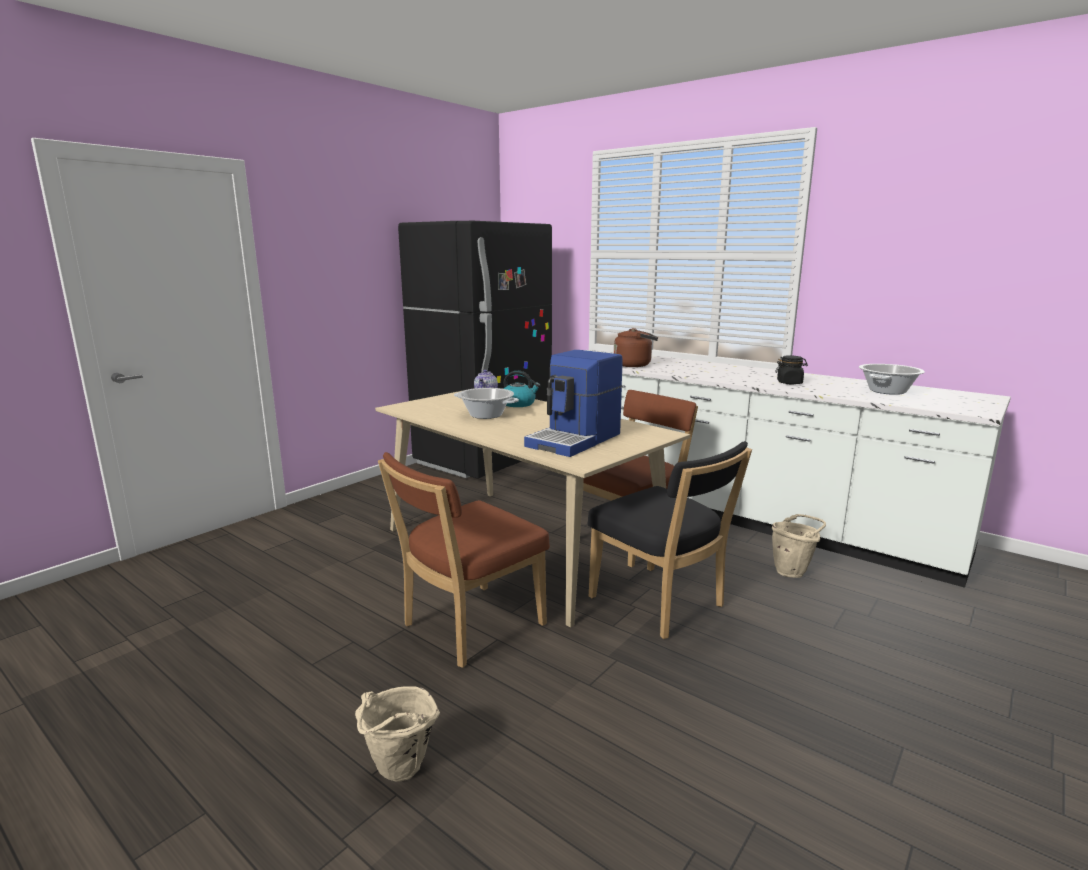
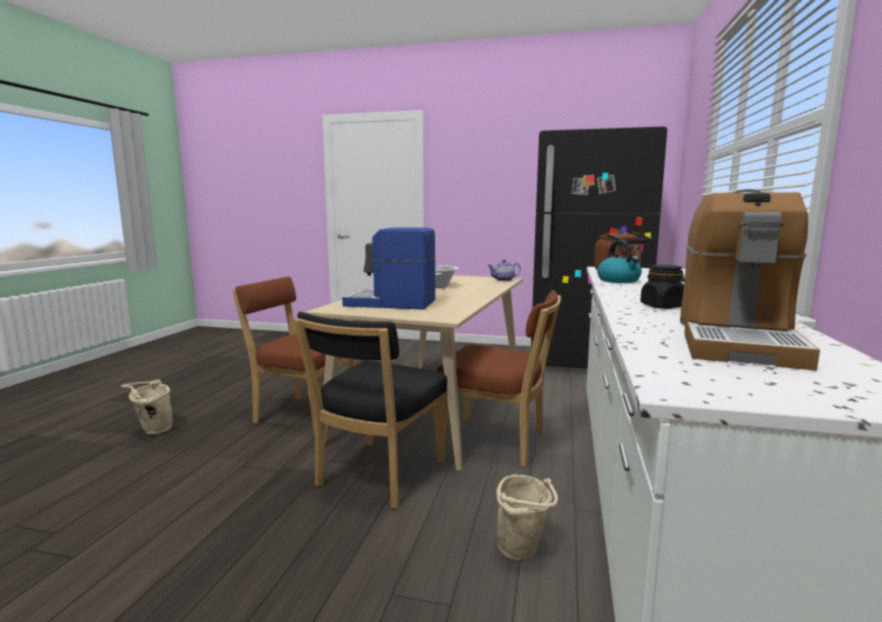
camera: 65 degrees right, 5 degrees down
(518, 404) = (482, 287): kettle -> kettle (619, 281)
(887, 391) = (735, 341): cooking pot -> coffee machine

